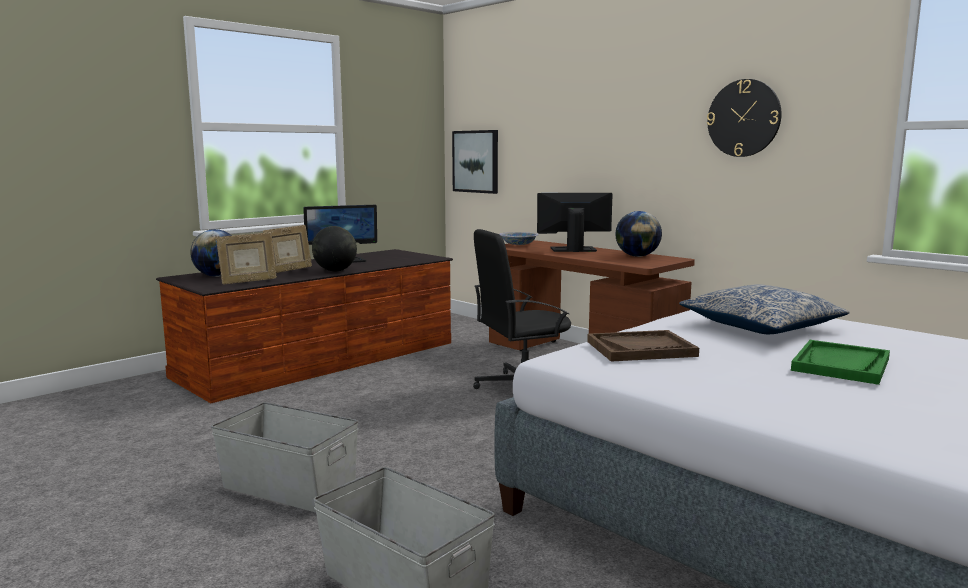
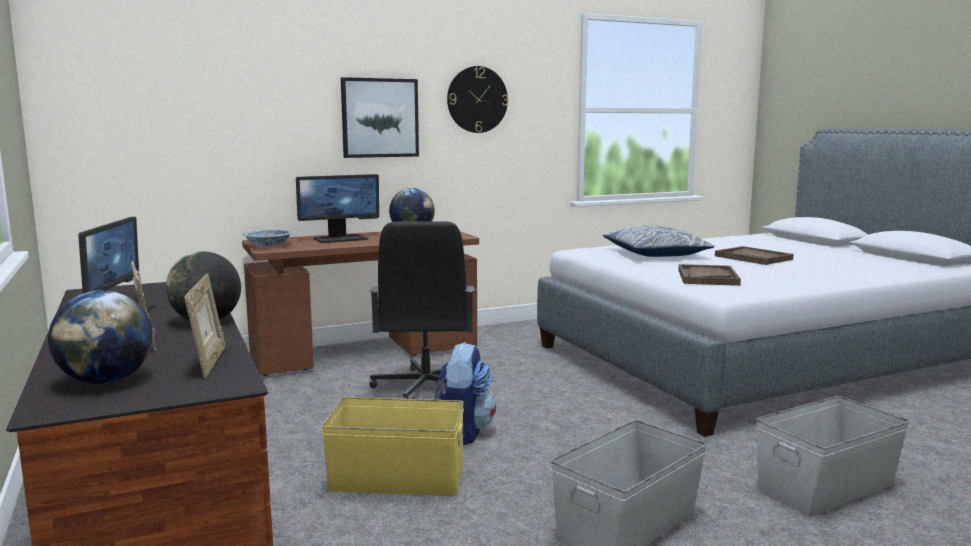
camera: 70 degrees left, 0 degrees up
(342, 407) = (396, 478): none -> yellow storage box
(437, 413) = (463, 432): none -> backpack
(476, 161) = (109, 144): picture -> picture (380, 118)
(573, 249) = (340, 239): monitor -> monitor turned 135 degrees counterclockwise
(841, 365) = (753, 258): green tray -> brown tray

